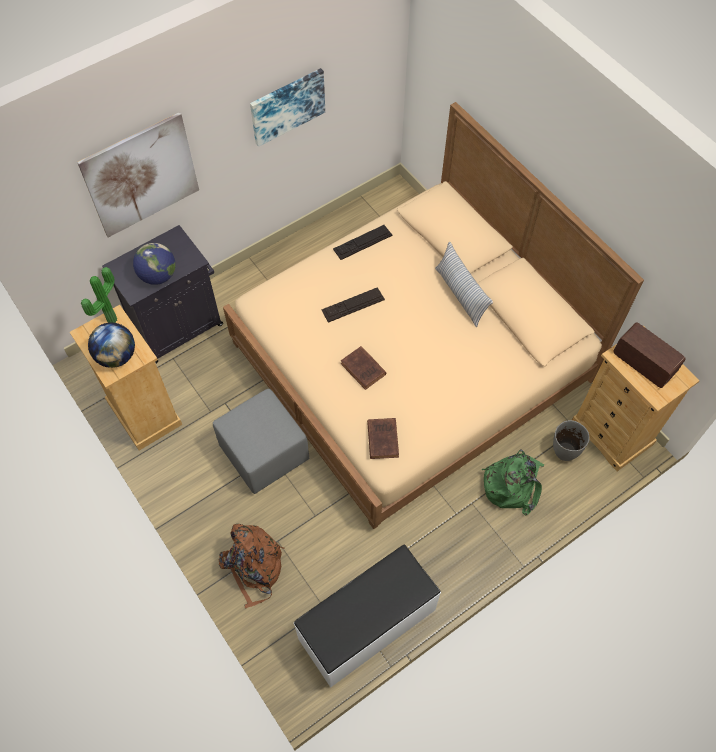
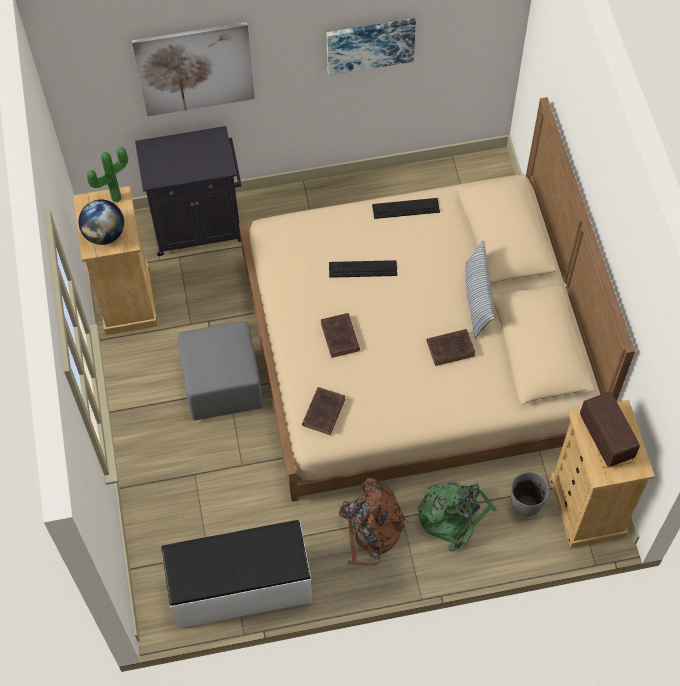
camera: 25 degrees right, 0 degrees up
(158, 276) = (182, 170): globe -> none
(253, 567) = (160, 489): brown backpack -> brown backpack (371, 529)
(461, 342) = (452, 348): none -> brown book

